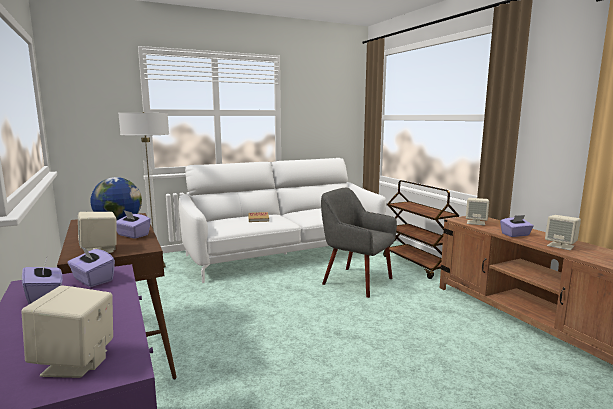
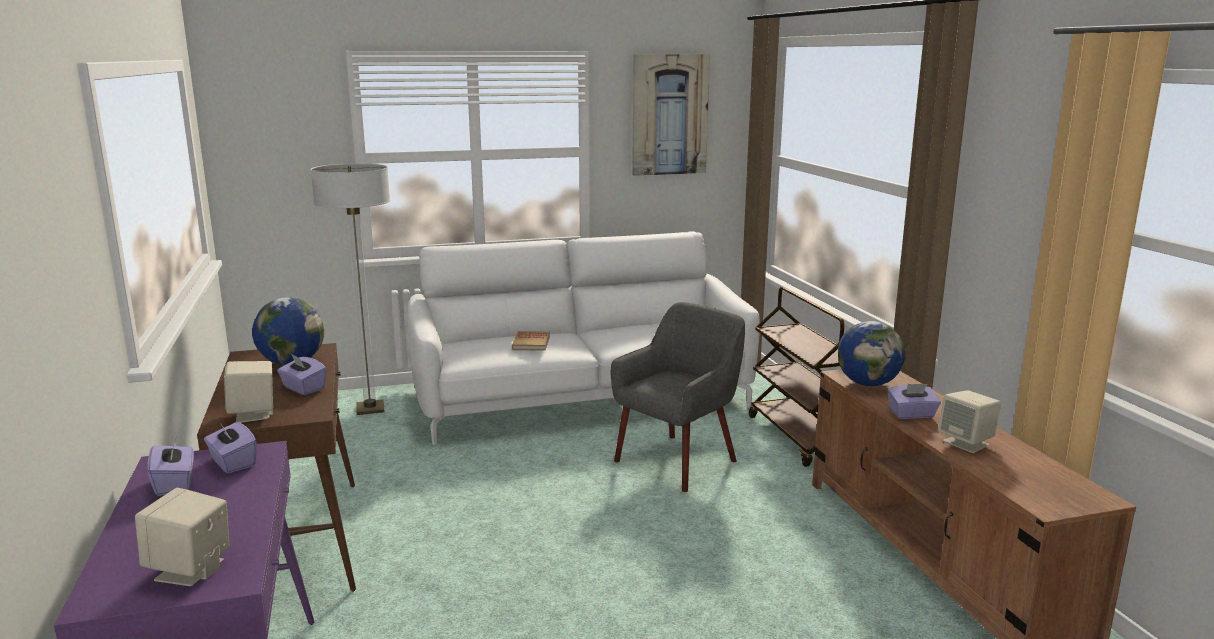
camera: 10 degrees right, 5 degrees up
(322, 94) = (669, 115): none -> picture
(356, 281) = (678, 461): grey armchair -> grey armchair turned 90 degrees clockwise
(476, 222) = (868, 384): beige speaker -> globe

